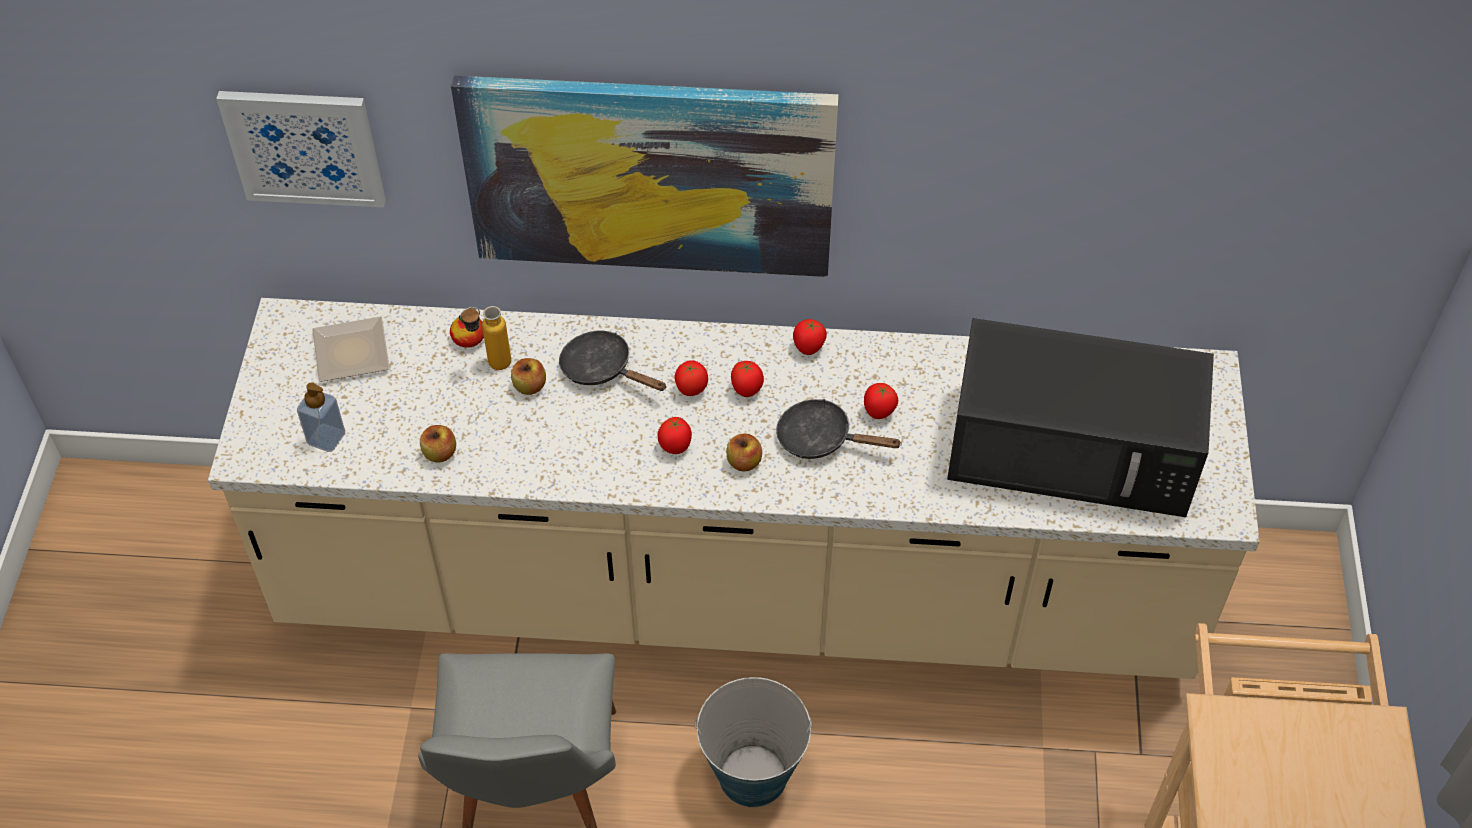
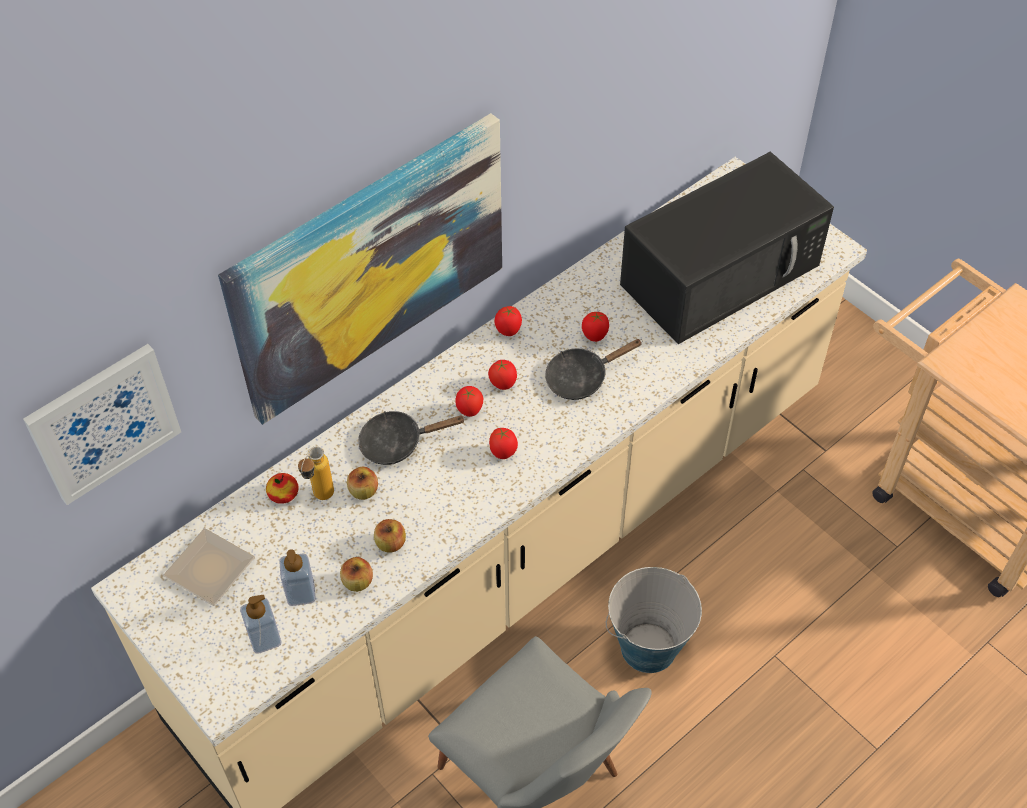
camera: 45 degrees left, 0 degrees up
(390, 426) = (301, 593): none -> soap dispenser
(744, 462) = (555, 428): apple -> apple (390, 543)

